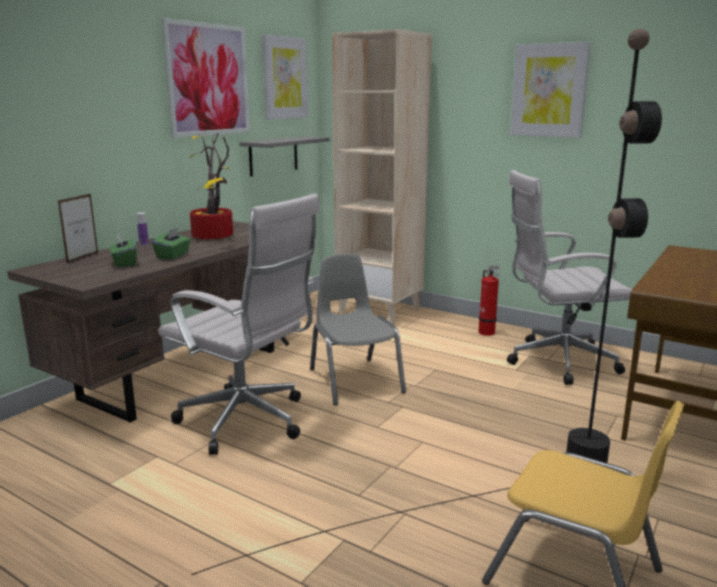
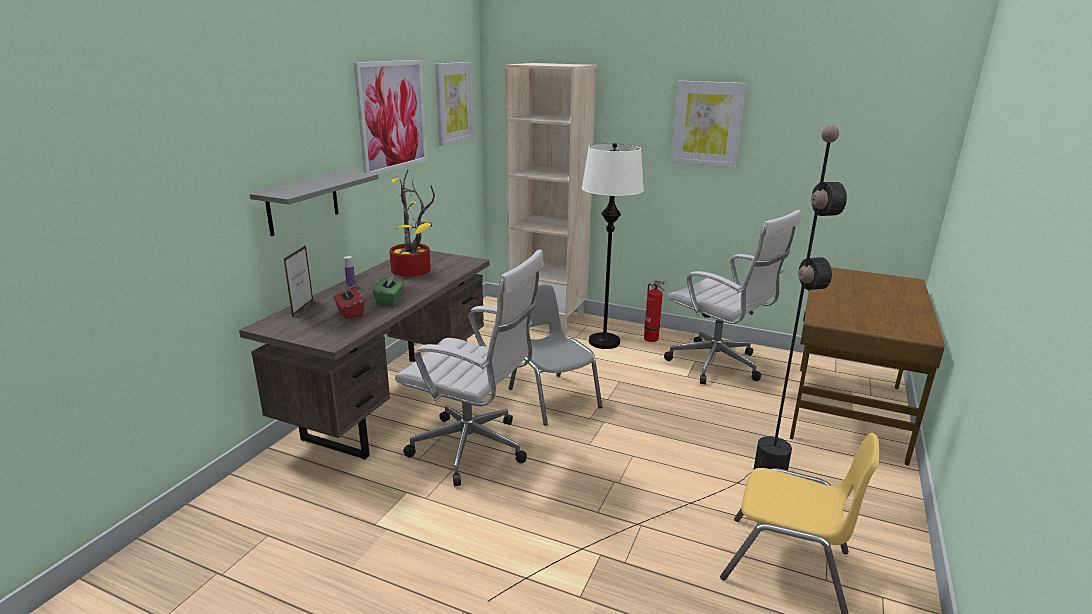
camera: 10 degrees left, 5 degrees up
(124, 263) = (349, 313): green tissue box -> red tissue box
(273, 156) = (445, 179): grey shelf -> grey shelf (303, 203)
(433, 333) = (604, 342): none -> white floor lamp
(556, 362) = (718, 366): white office chair -> white office chair turned 120 degrees counterclockwise

